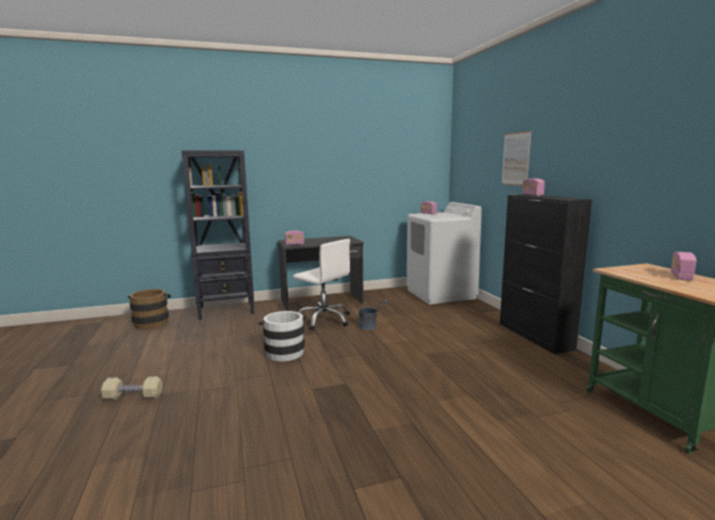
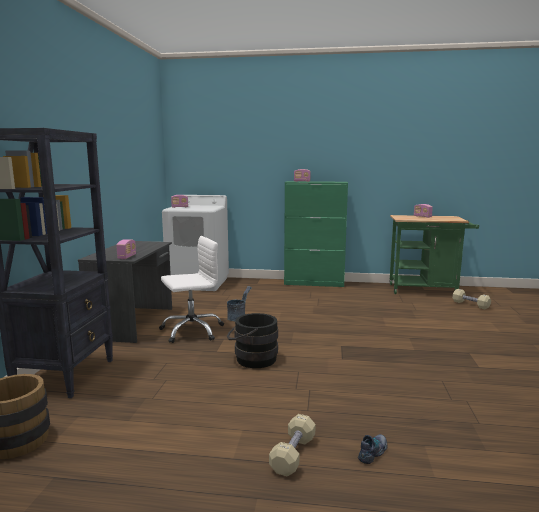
camera: 65 degrees left, 0 degrees up
(134, 430) = (373, 452): none -> shoe
(284, 351) = (252, 359): white bucket -> black bucket
(516, 159) = (267, 154): picture -> none
(535, 336) = (314, 283): black cabinet -> green cabinet
(660, 473) = (470, 305): none -> beige dumbbell

